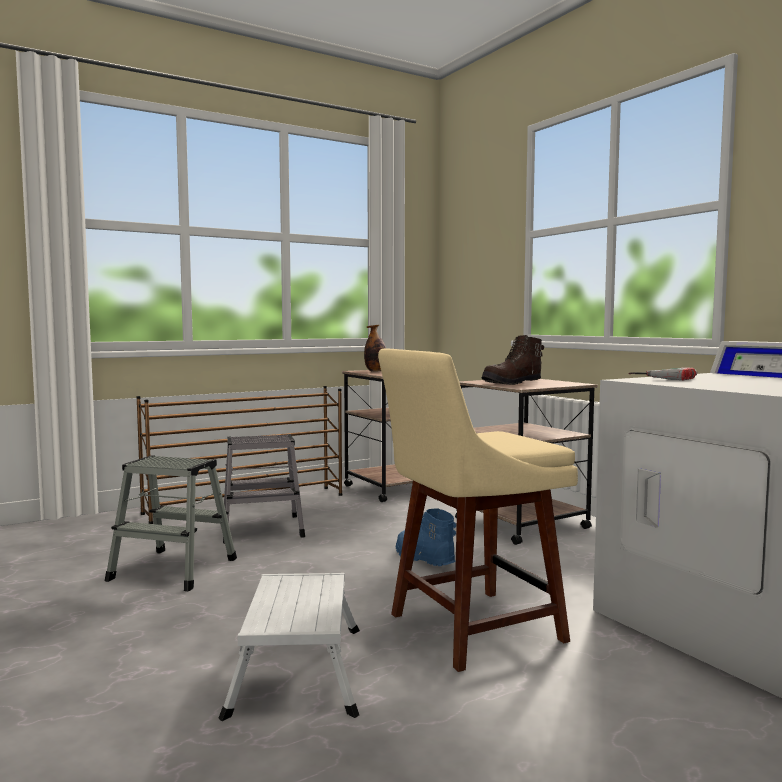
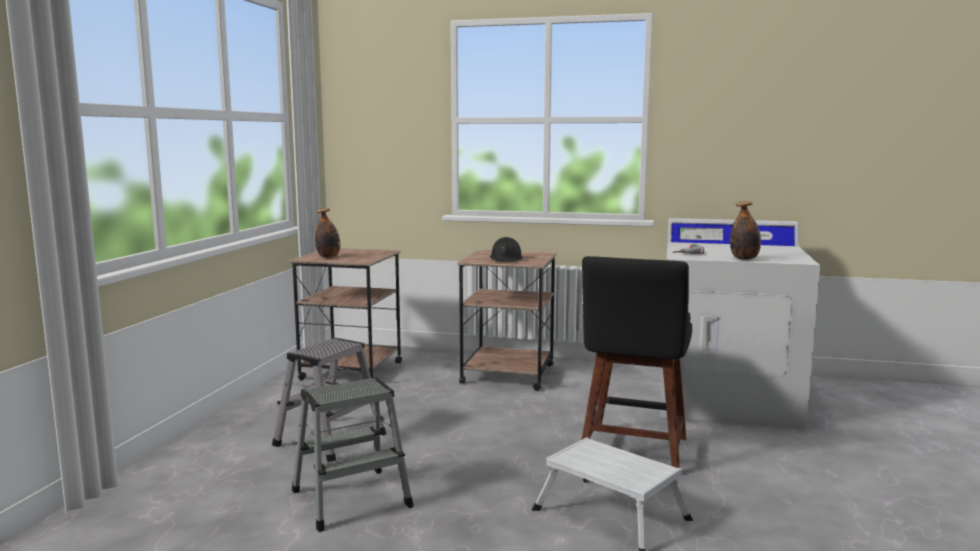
camera: 45 degrees left, 5 degrees up
(248, 504) = (252, 423): brown shoe rack -> none
(423, 559) = (509, 420): blue boot -> none
(468, 628) = (632, 452): beige stool -> black stool
(513, 383) = (506, 259): brown boot -> black hard hat
(717, 387) = (744, 259): none -> bottle

